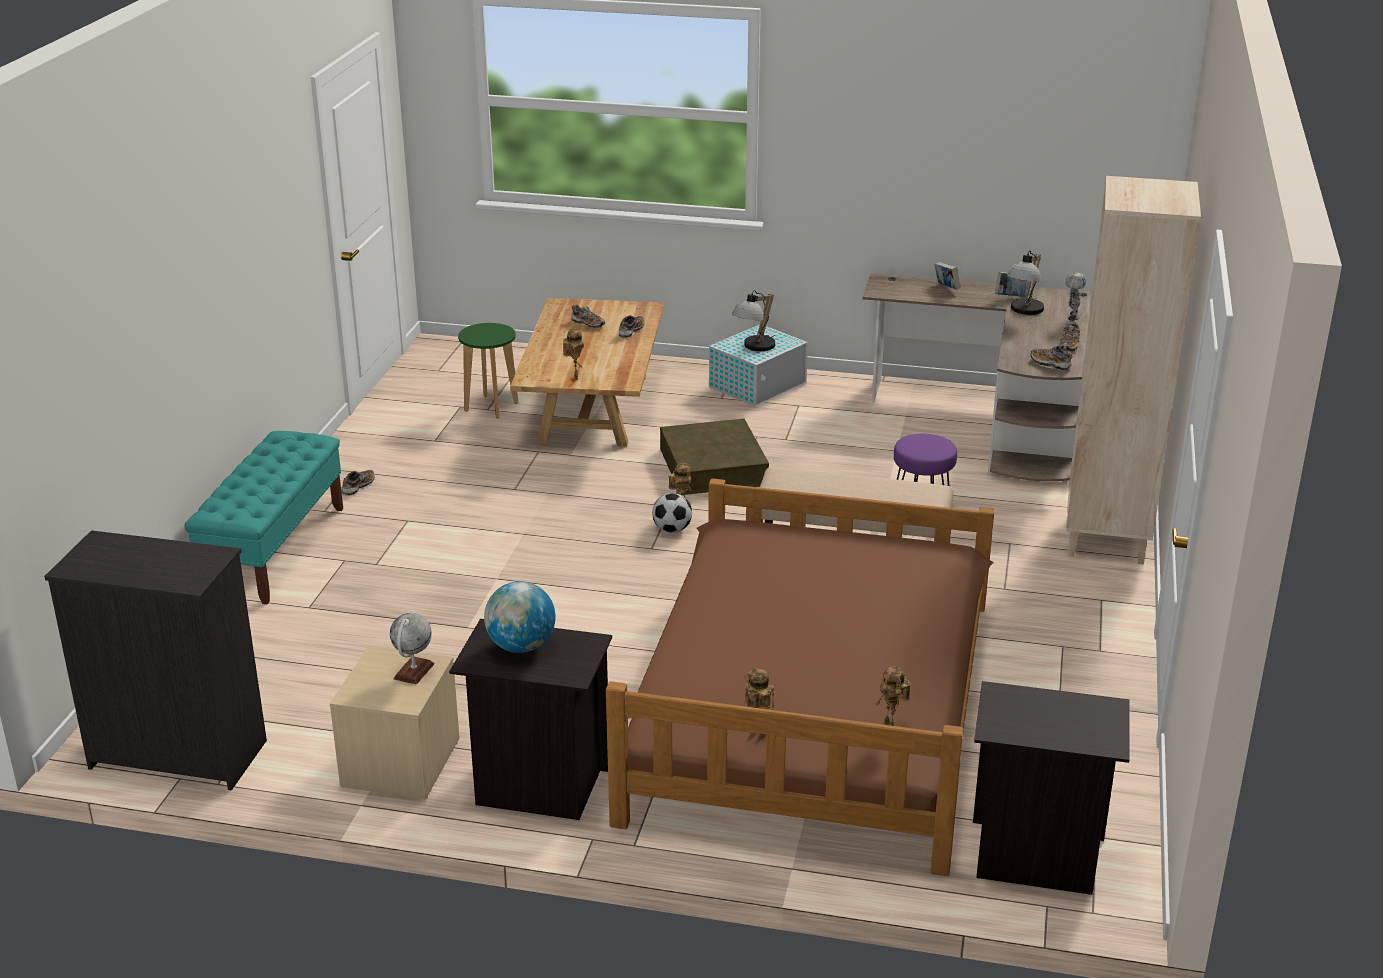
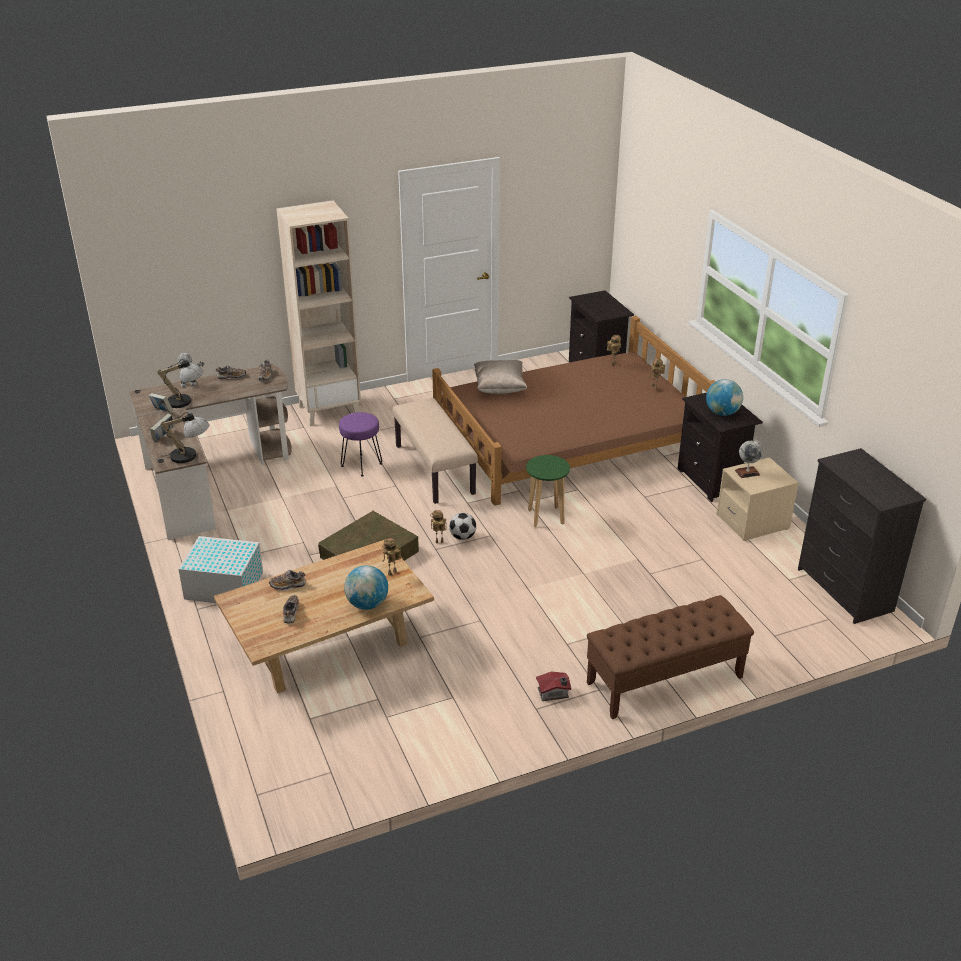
camera: 125 degrees left, 5 degrees up
(274, 550) = (664, 680): turquoise bench -> brown bench
(358, 487) = (554, 693): shoe -> toy house
(491, 407) = (372, 699): green stool -> green stool (546, 517)
(547, 355) = (367, 604): none -> globe
(754, 348) = (229, 553): table lamp -> table lamp (190, 456)
(918, 583) = (500, 388): none -> beige pillow

